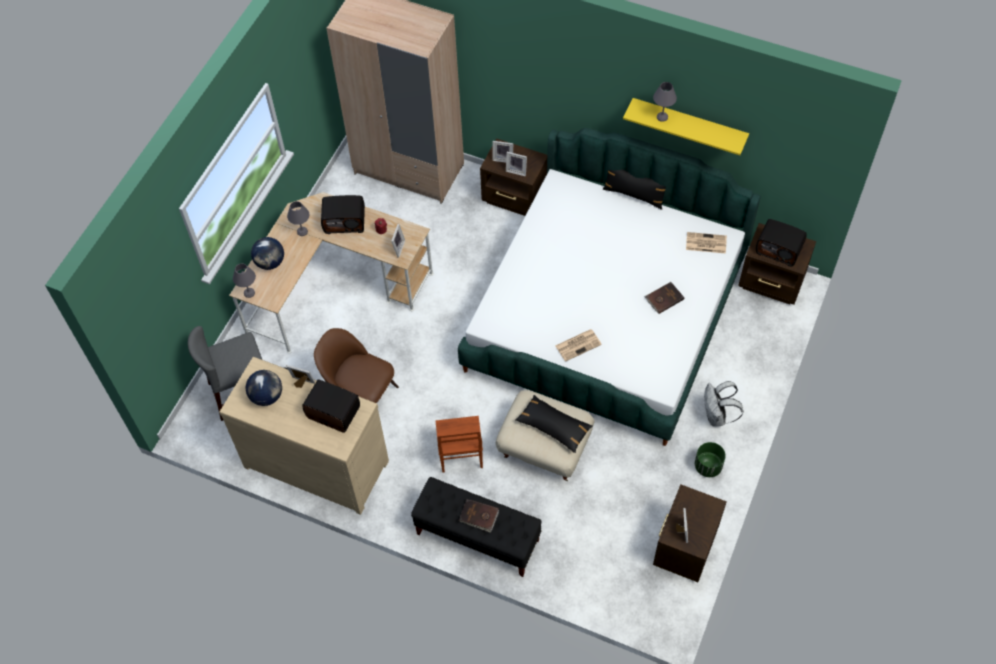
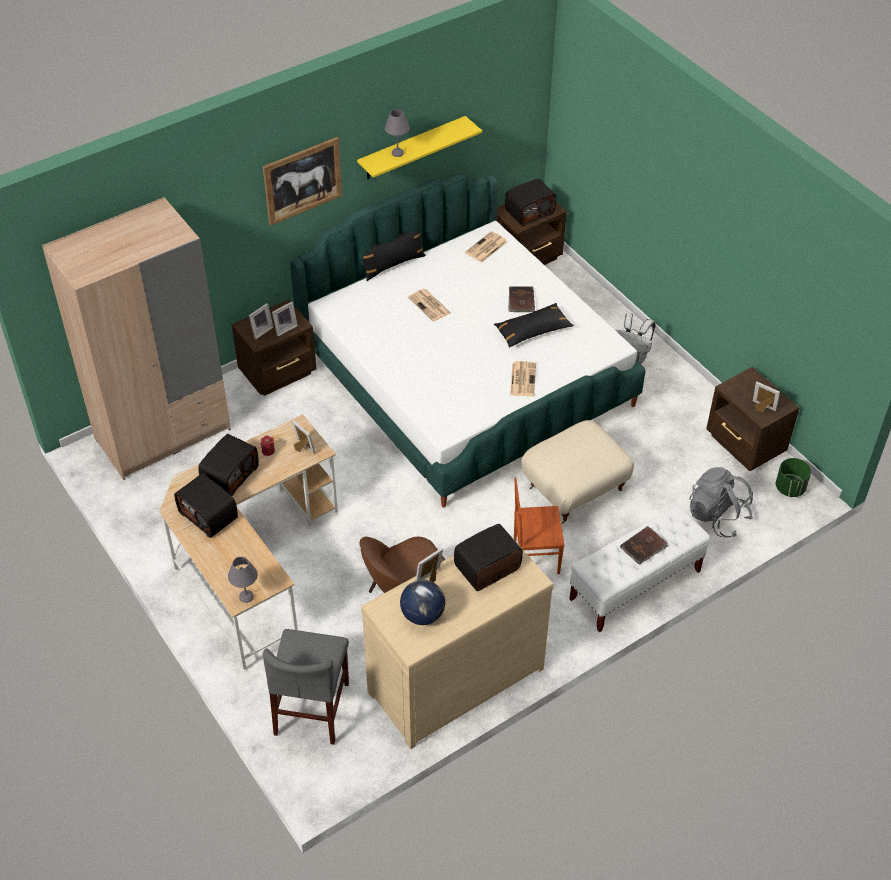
camera: 60 degrees left, 10 degrees down
(270, 263) = (223, 561): globe -> none
(302, 232) = (209, 515): grey table lamp -> radio
(460, 455) = (535, 555): brown chair -> brown chair turned 150 degrees clockwise
(477, 537) = (635, 586): black bench -> white bench
(553, 426) = (585, 448): black pillow -> black pillow (532, 331)
(579, 80) = (302, 180): none -> picture
(589, 563) = (717, 516): none -> grey backpack
(609, 243) = (430, 305): none -> newspaper
(708, 466) = (676, 389): green planter -> green planter (790, 488)

